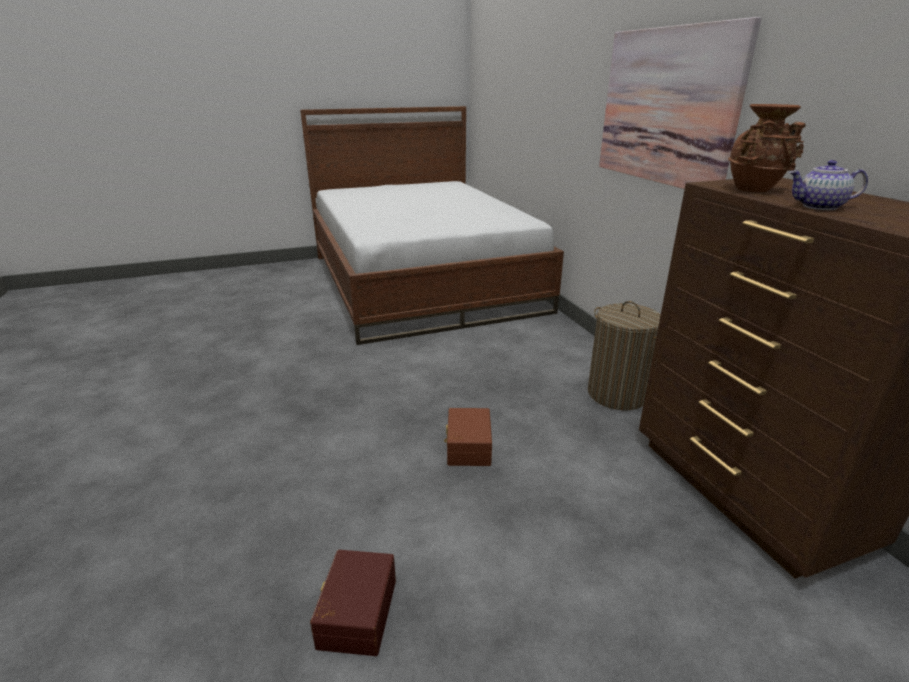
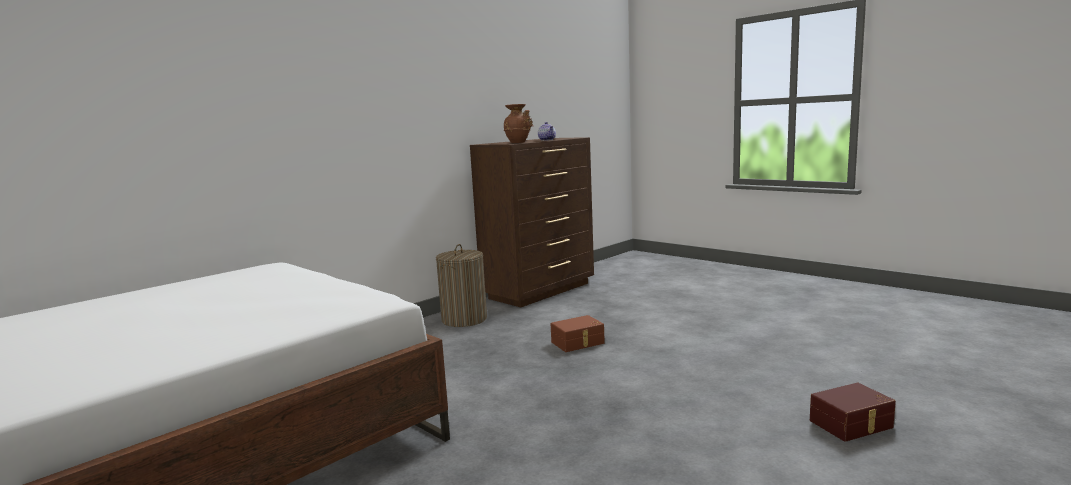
camera: 115 degrees left, 15 degrees down
(355, 612) = (729, 334): brown storage box -> brown storage box (852, 424)
(666, 107) = (382, 118): picture -> none

